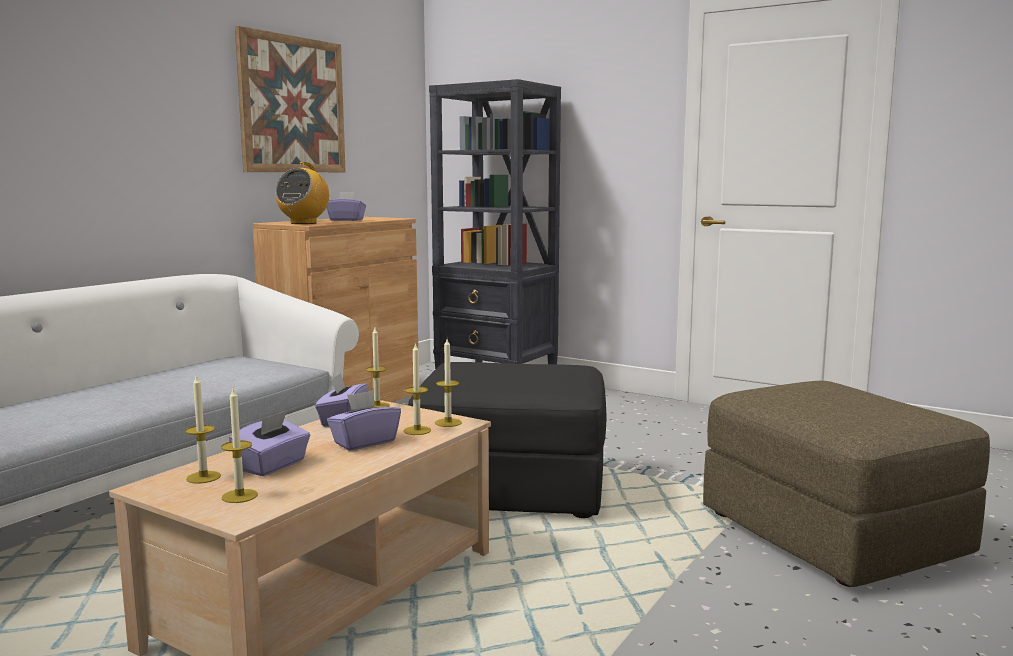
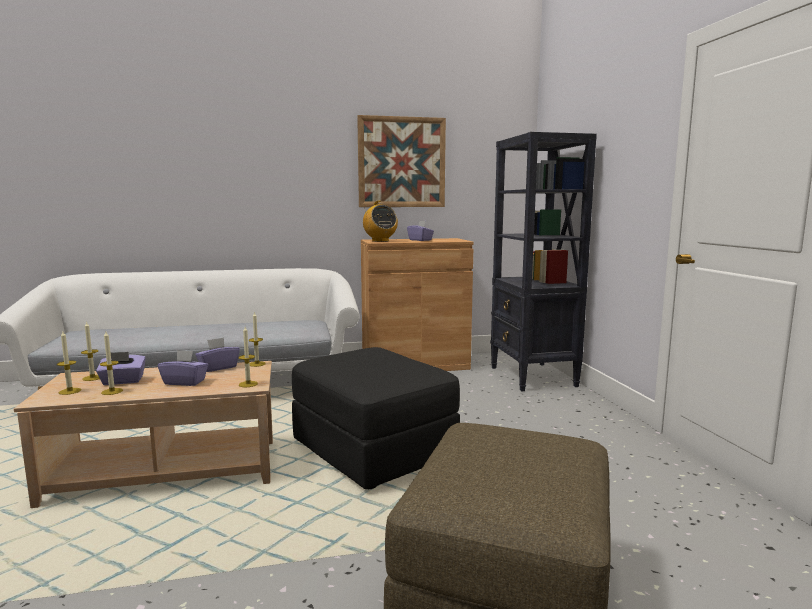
camera: 45 degrees right, 0 degrees up
(303, 223) = (380, 241): radio -> radio turned 90 degrees counterclockwise
(417, 430) = (222, 383): candle -> candle (112, 391)

